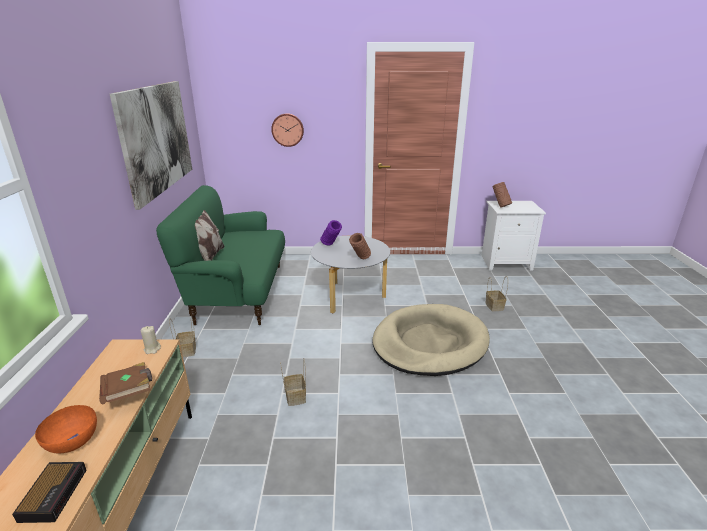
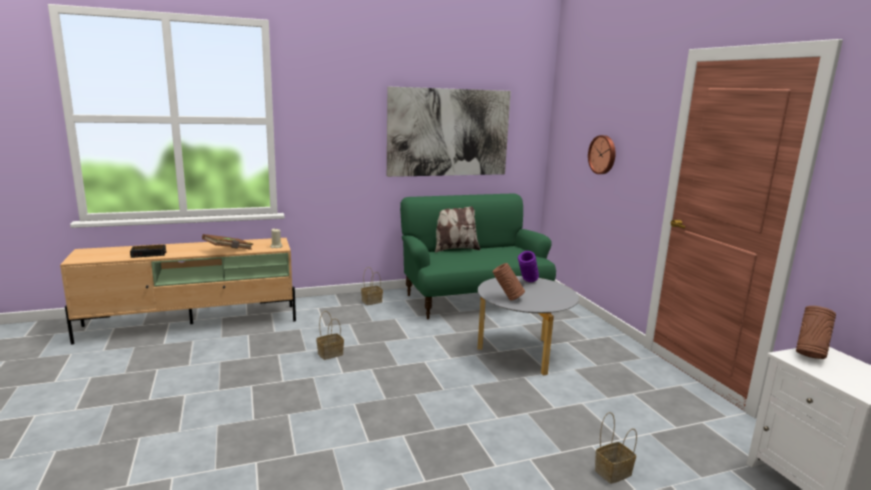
camera: 70 degrees right, 10 degrees down
(71, 440) = (187, 249): orange bowl -> none
(429, 343) = (461, 417): beige dog bed -> none

